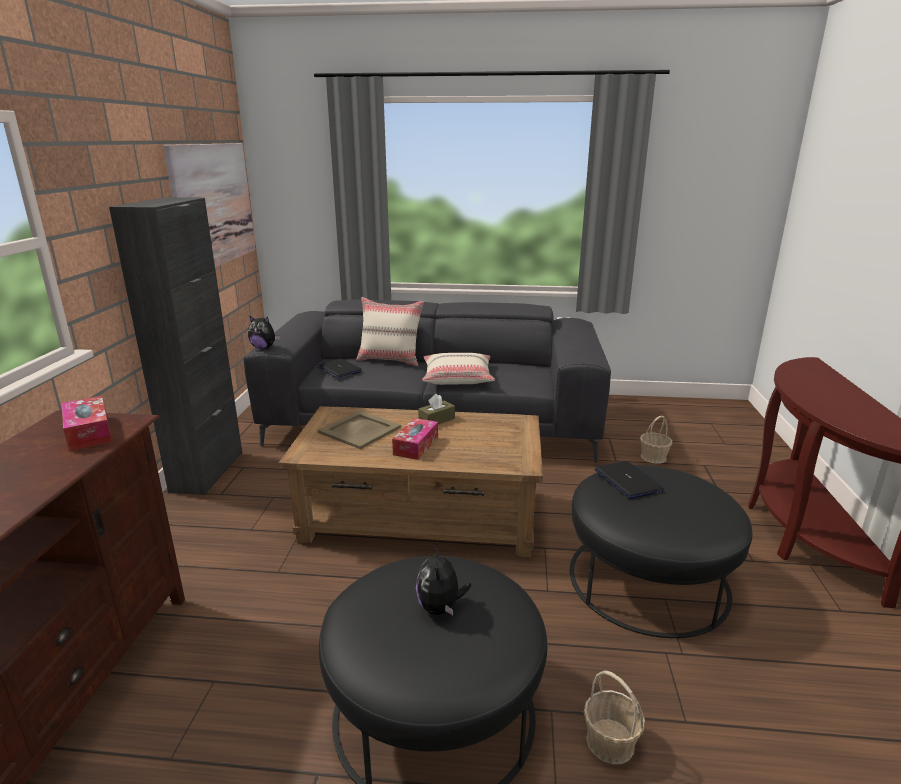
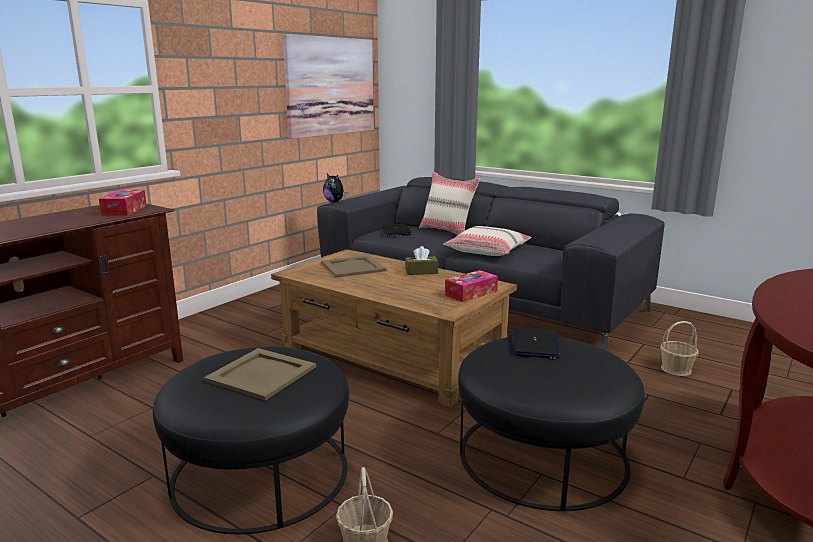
camera: 30 degrees right, 5 degrees down
(207, 471) = (273, 294): black cabinet -> none
(416, 446) = (380, 283): tissue box -> tissue box (471, 293)
(440, 607) = (261, 374): plush toy -> beige tray

